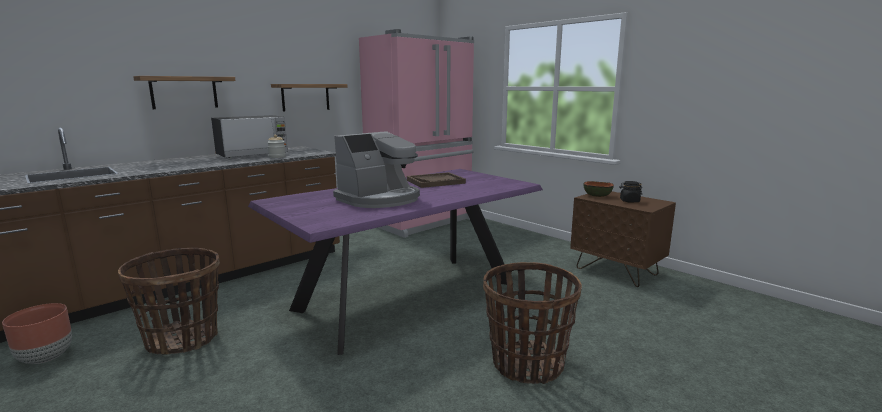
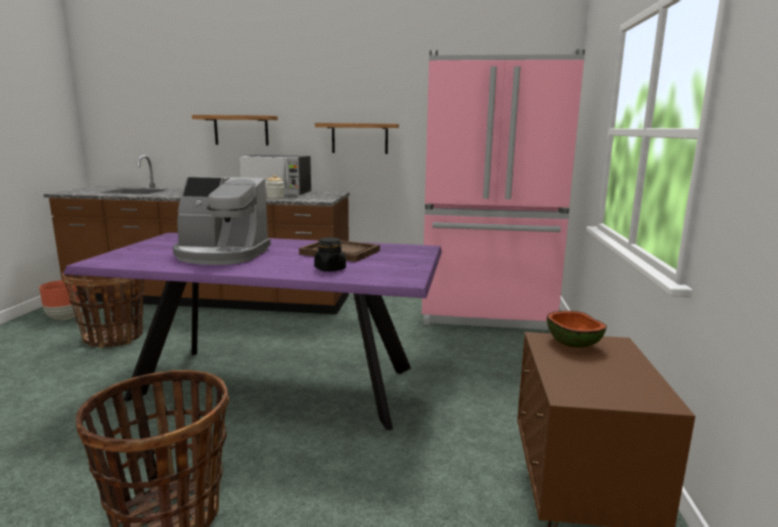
camera: 50 degrees right, 0 degrees up
(629, 201) = (594, 372): black jar -> black jar (330, 269)

